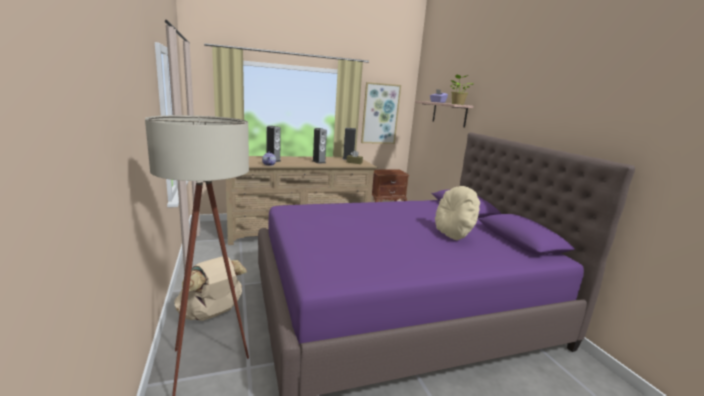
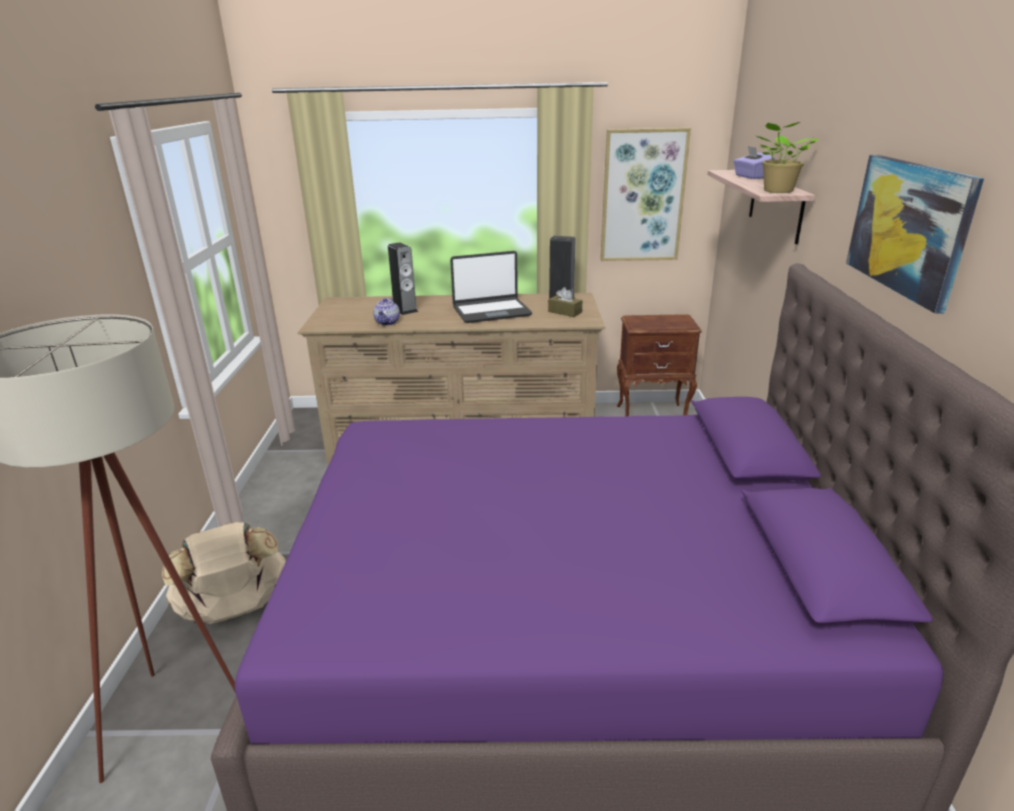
camera: 20 degrees right, 10 degrees up
(319, 162) = (491, 311): speaker -> laptop
(452, 235) = (658, 532): beige pillow -> none
(527, 109) = (908, 227): none -> picture

